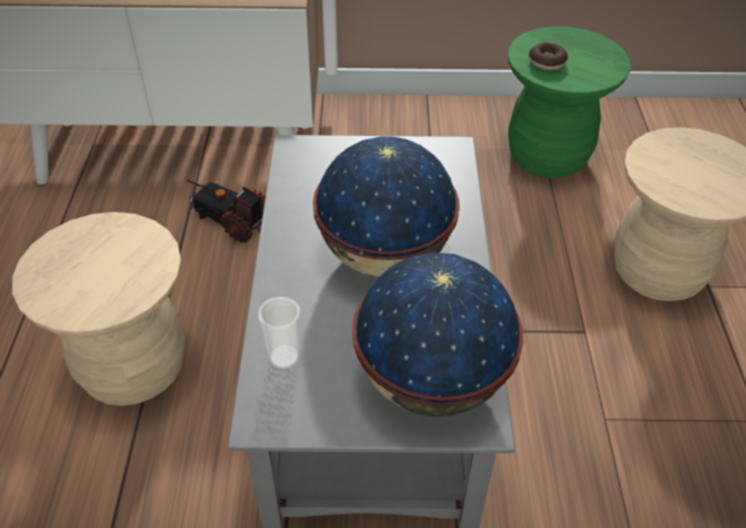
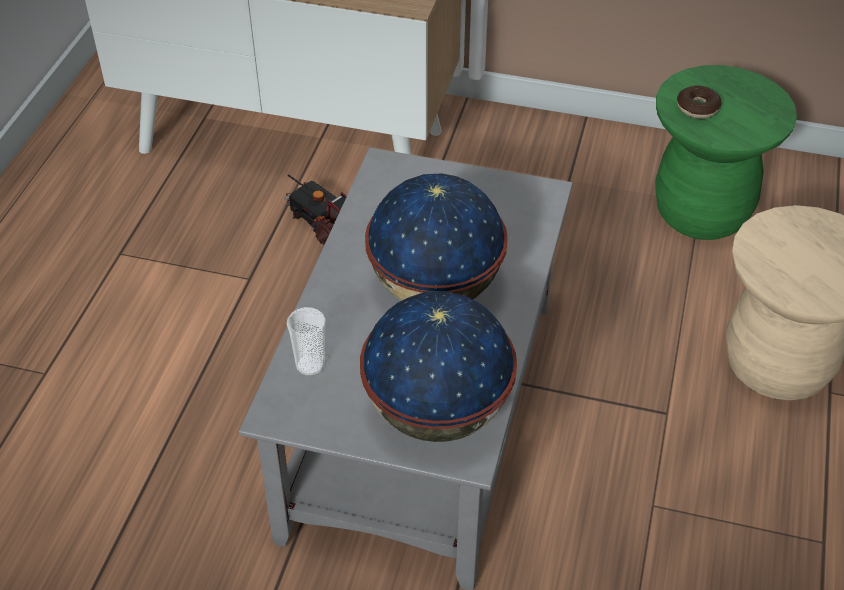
camera: 15 degrees right, 0 degrees up
(133, 368) = (191, 358): beige stool -> none

